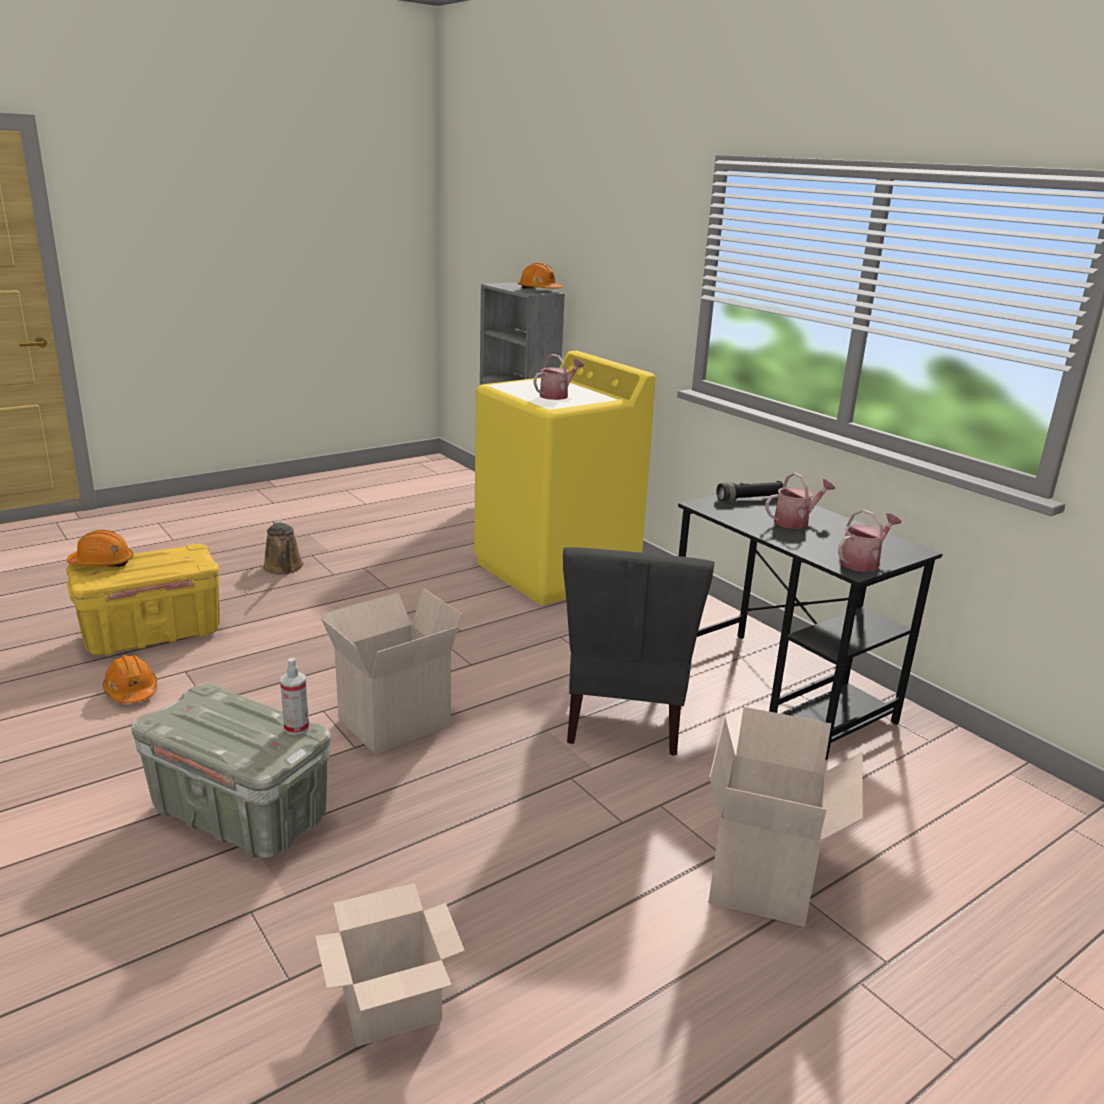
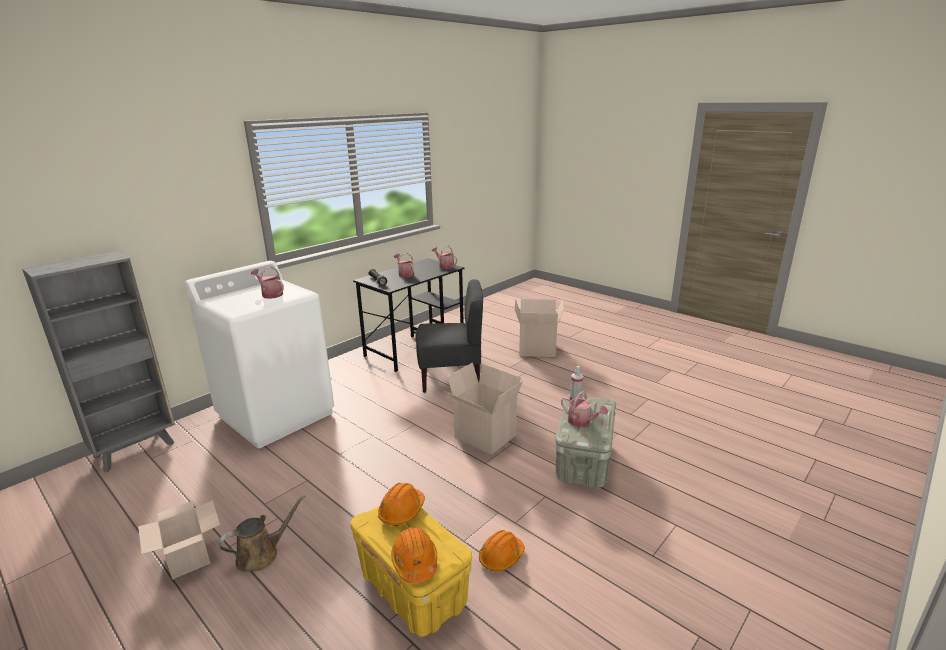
camera: 100 degrees left, 0 degrees up
(221, 714) = (582, 422): none -> watering can
(389, 1008) = (643, 401): cardboard box -> cardboard box (189, 558)
(539, 290) = (95, 257): orange hard hat -> orange hard hat (402, 511)
(556, 571) = (277, 414): yellow washing machine -> white washing machine

